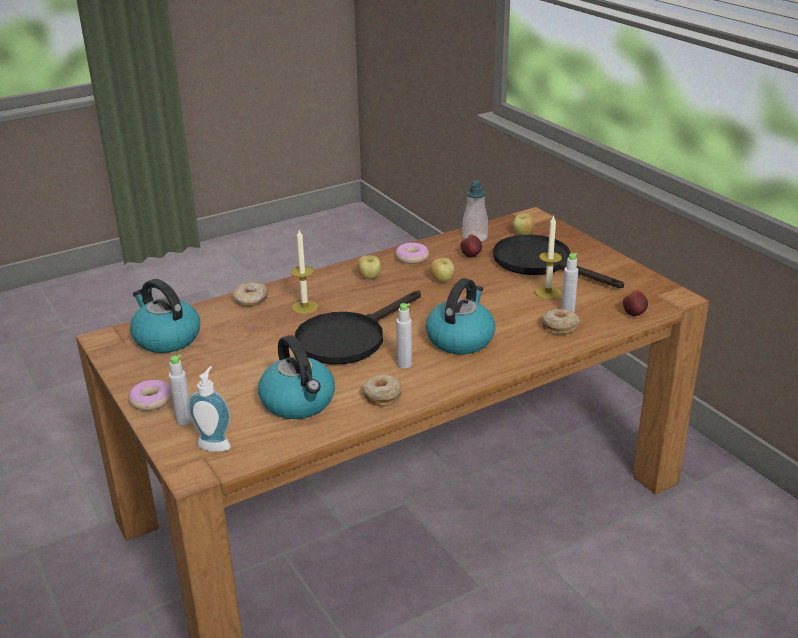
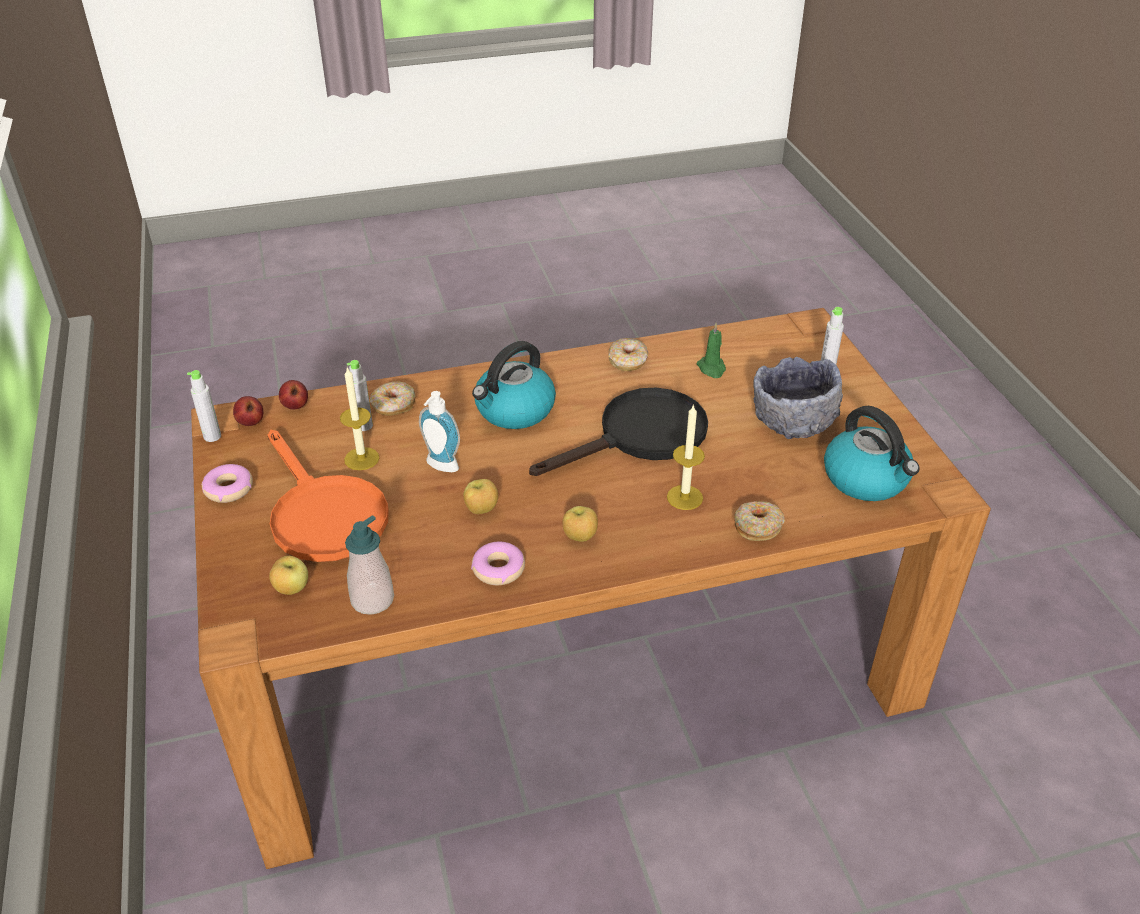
camera: 165 degrees left, 10 degrees up
(151, 400) = (865, 397): donut -> donut (228, 489)
(215, 443) = (793, 343): soap dispenser -> soap dispenser (440, 467)
(221, 370) = (793, 420): none -> grey bowl
(299, 402) = (712, 368): kettle -> green candle
(404, 364) = (591, 391): grey bottle -> grey bottle (212, 436)
(471, 256) = (408, 553): apple -> apple (250, 422)
(541, 263) = (323, 514): black frying pan -> orange frying pan

